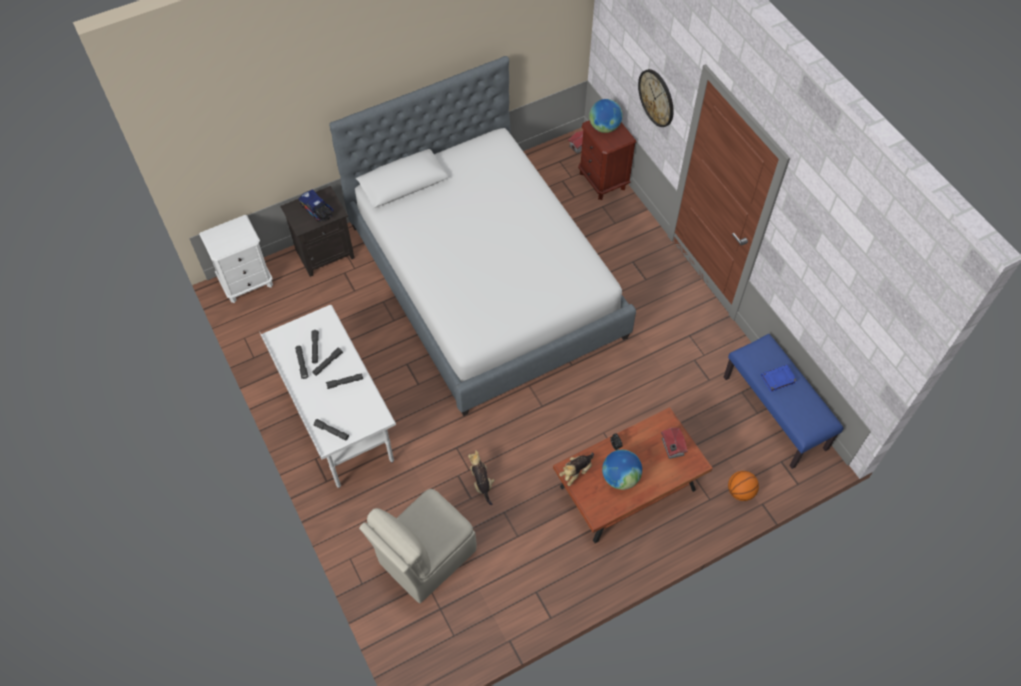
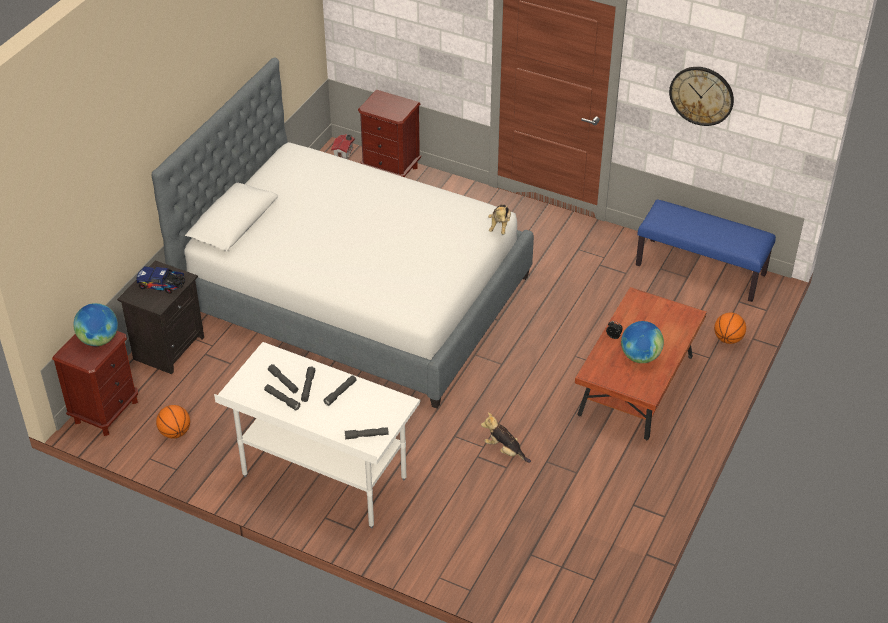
camera: 35 degrees left, 15 degrees down
(247, 282) = (106, 411): white nightstand -> brown nightstand
(275, 327) = (175, 432): none -> basketball
(425, 558) = (510, 536): beige chair -> none
(576, 472) = (600, 372): plush toy -> plush toy (500, 226)
(604, 127) = (381, 104): globe -> globe (98, 340)
(656, 98) = (438, 38): wall clock -> wall clock (701, 95)
(672, 448) = (661, 314): toy house -> none
(777, 379) = (696, 225): blue book -> none

